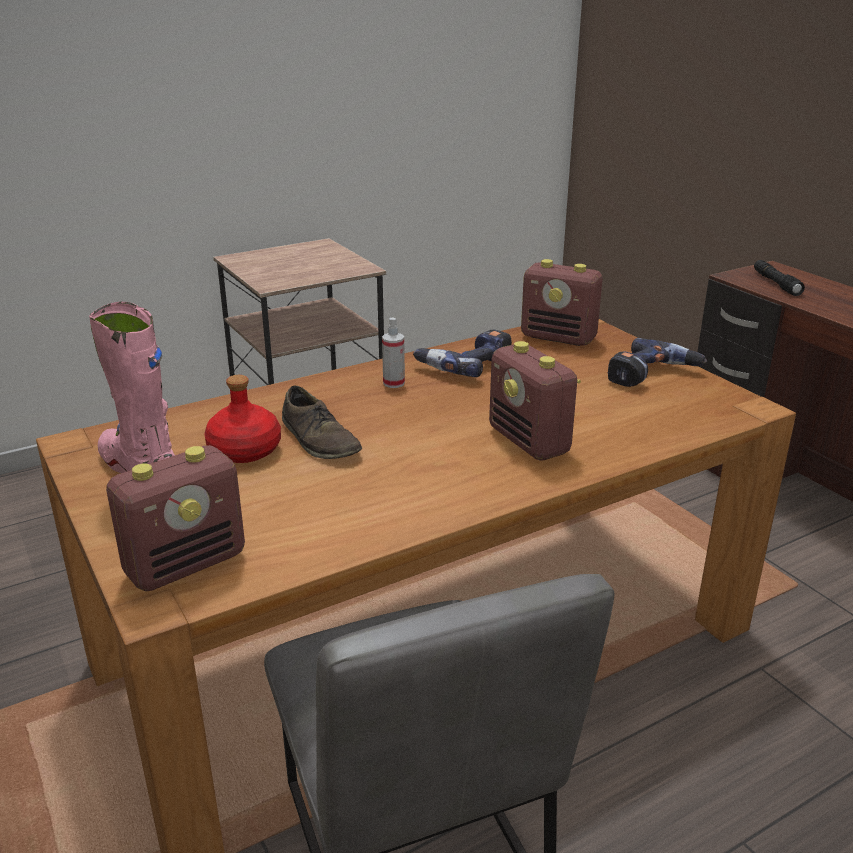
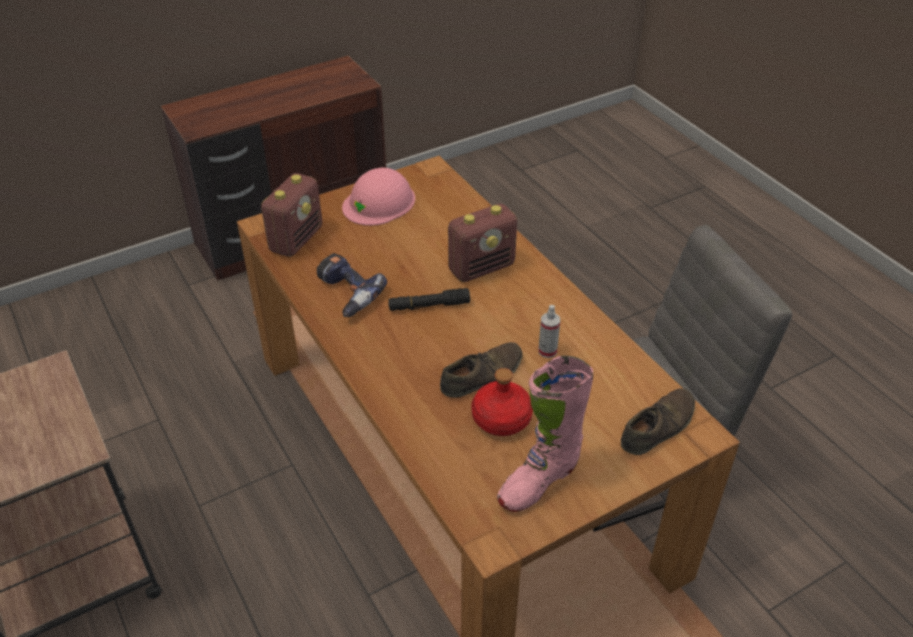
camera: 90 degrees left, 15 degrees up
(186, 564) = (657, 427): radio -> brown shoe
(394, 383) = (379, 336): spray bottle -> spray bottle (547, 351)
(652, 376) = (379, 202): power drill -> pink hard hat
(776, 284) = (220, 114): black flashlight -> black flashlight (429, 306)

